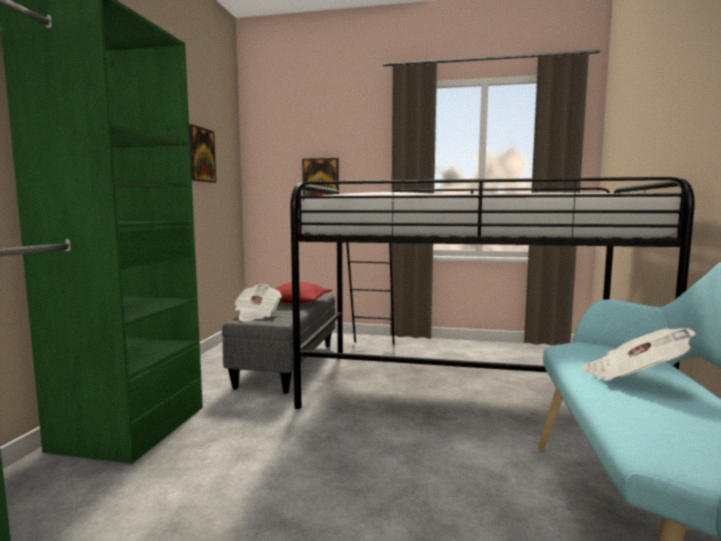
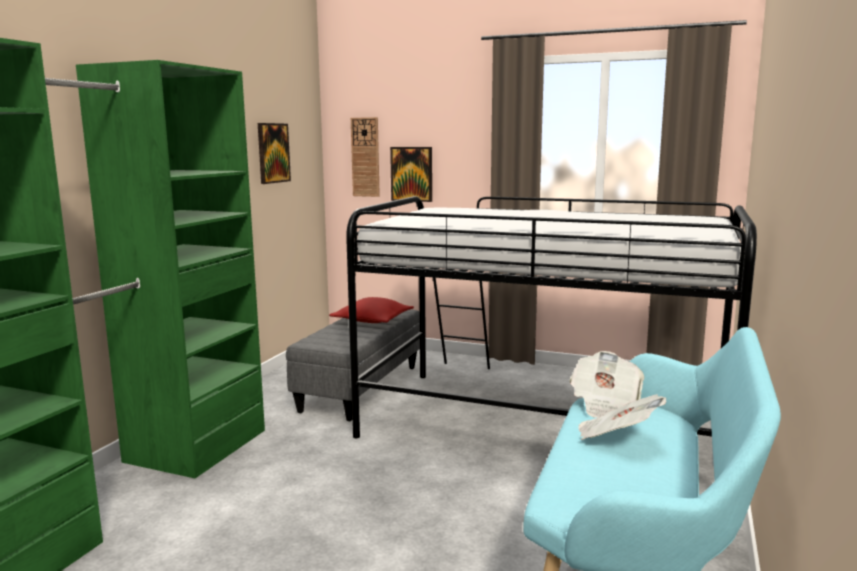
camera: 10 degrees right, 5 degrees up
(256, 315) = (323, 338): newspaper -> newspaper (605, 404)
(279, 168) = (365, 157): none -> wall clock

